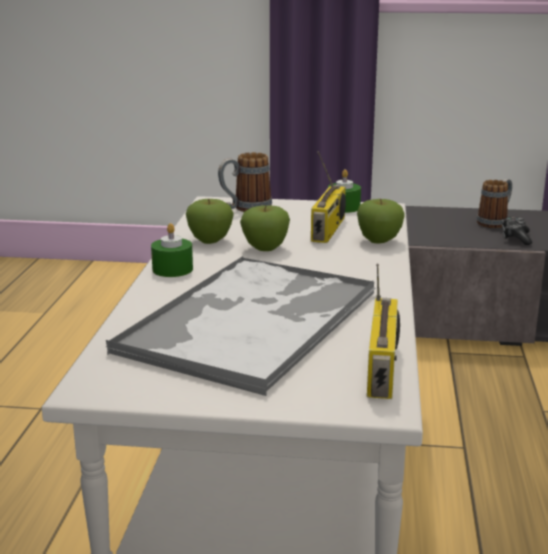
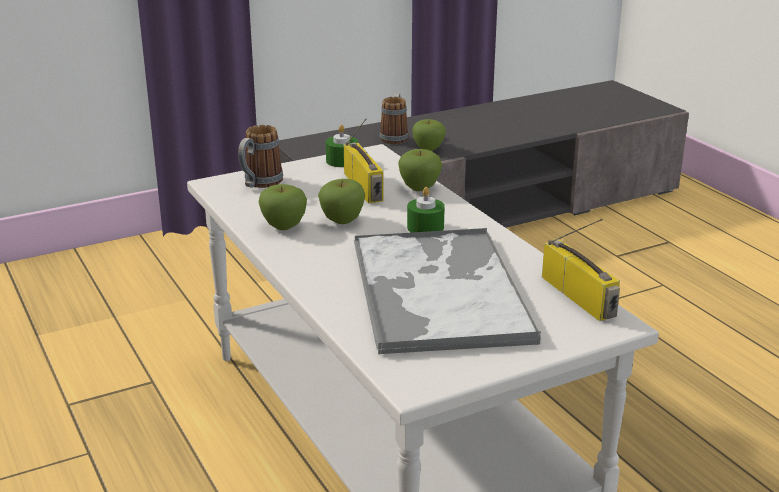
camera: 35 degrees left, 5 degrees up
(172, 269) = (299, 264): green candle -> green candle (425, 227)
(515, 238) = (428, 149): game controller -> apple

